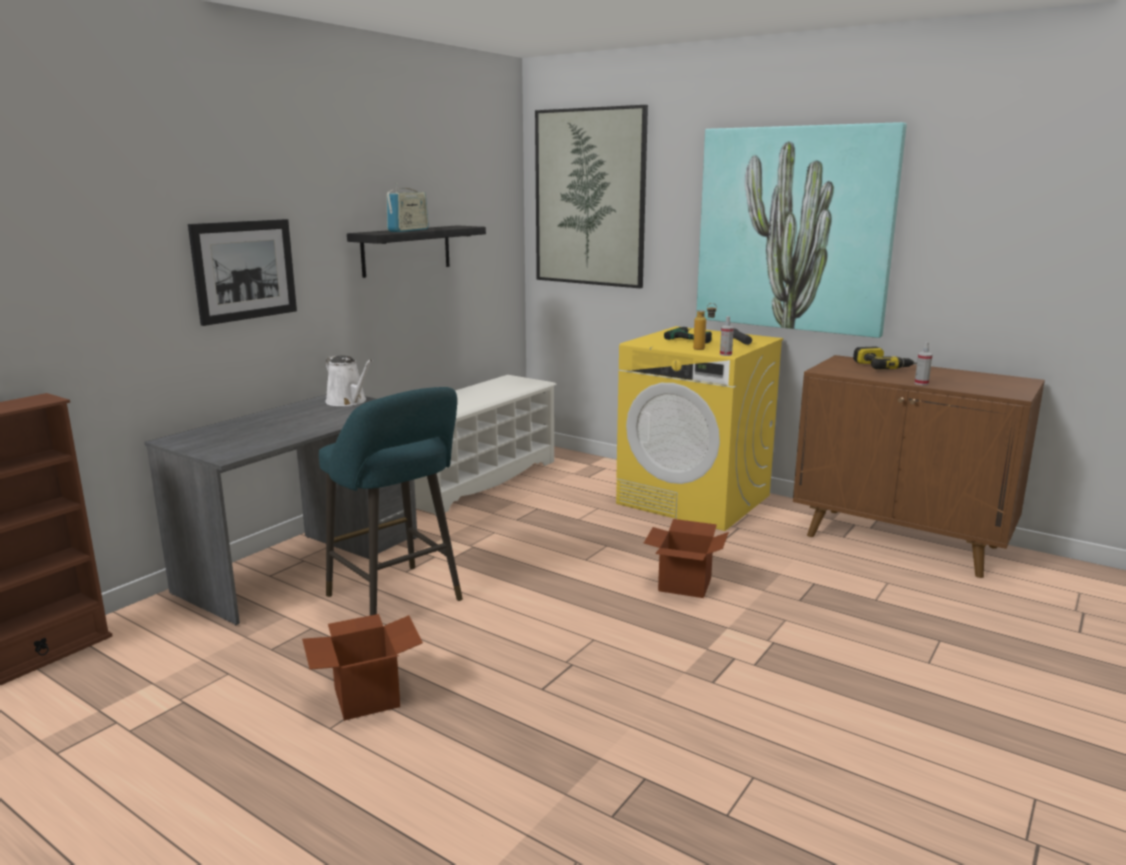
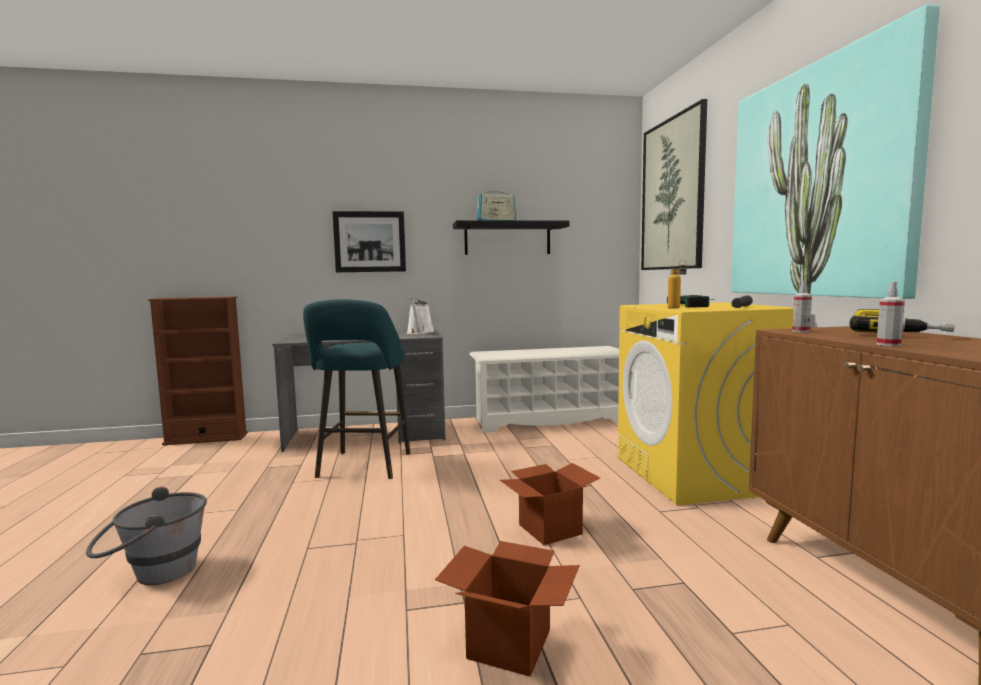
camera: 45 degrees right, 10 degrees down
(367, 697) = (238, 507): cardboard box -> cardboard box (509, 644)
(457, 784) = (153, 574): none -> grey bucket
(725, 354) = (682, 310): spray bottle -> spray bottle (800, 331)

